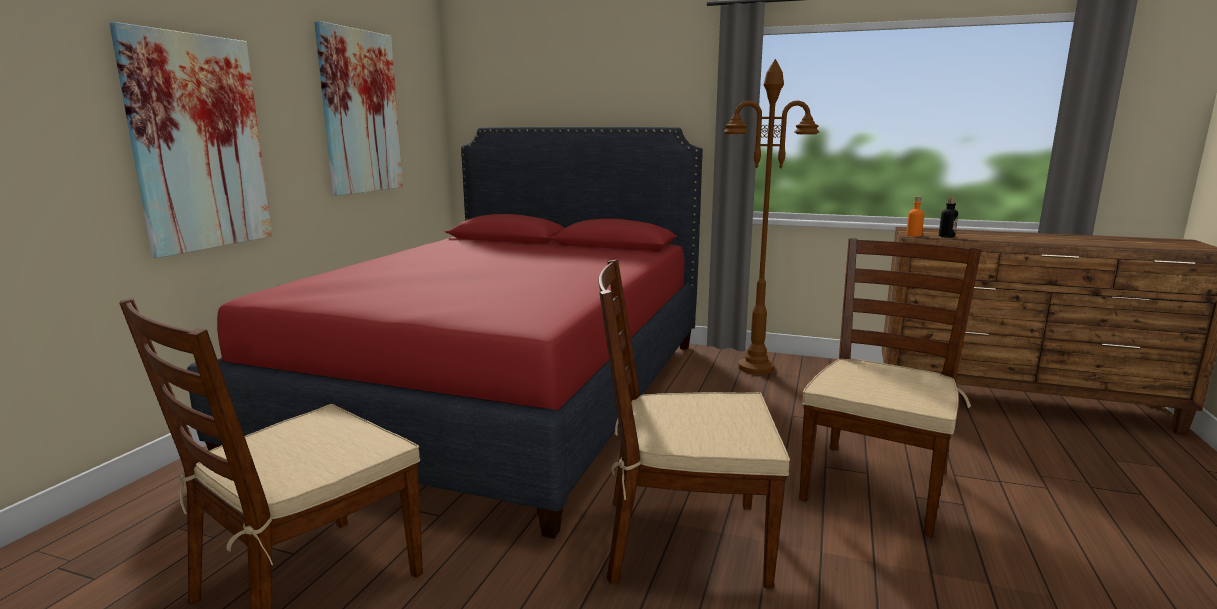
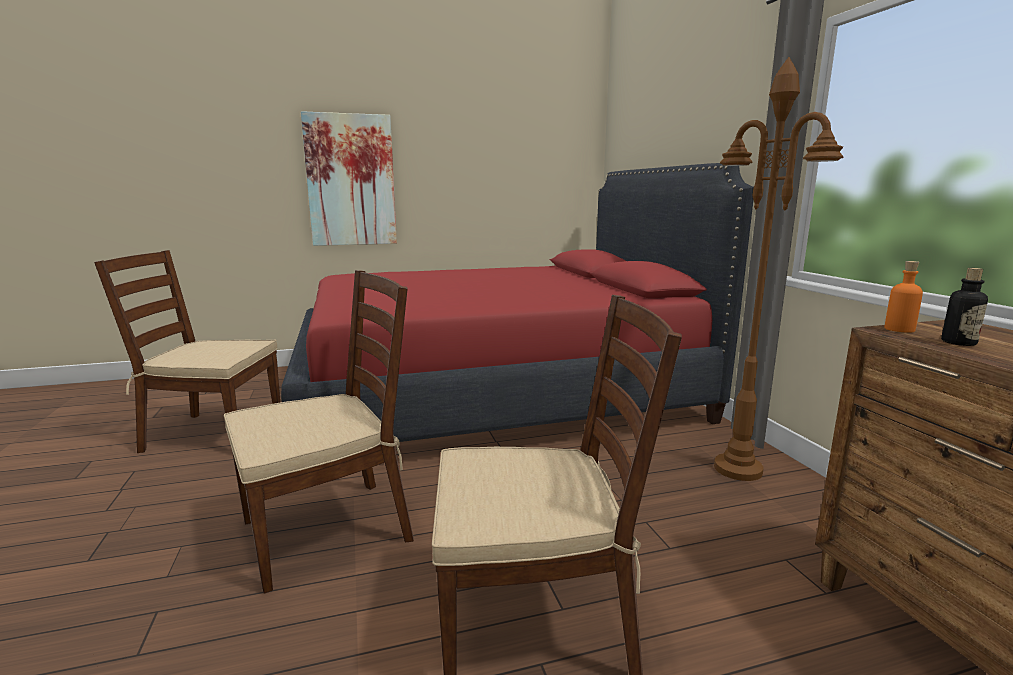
camera: 55 degrees right, 0 degrees up
(360, 112) = (495, 160): picture -> none
(683, 540) = (329, 530): brown chair -> brown chair turned 90 degrees clockwise

